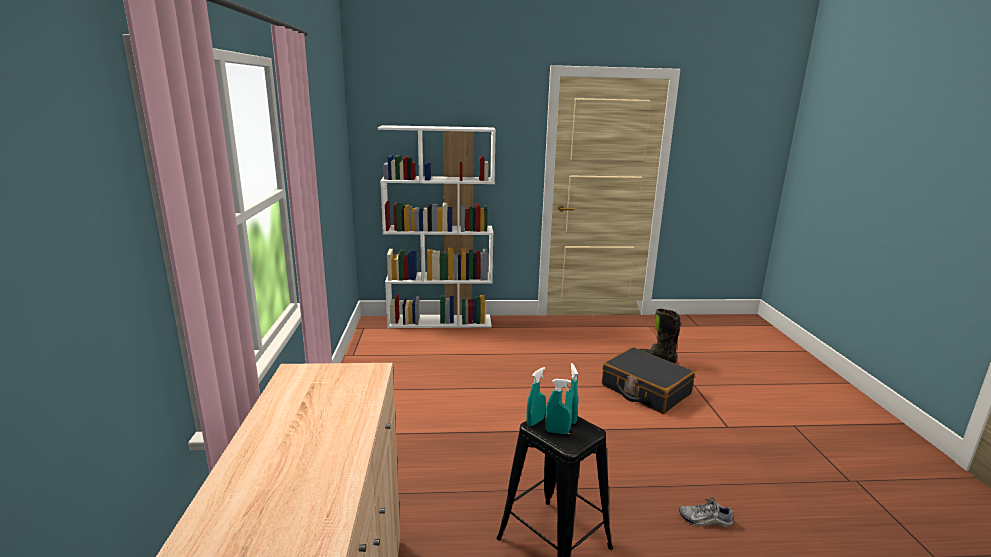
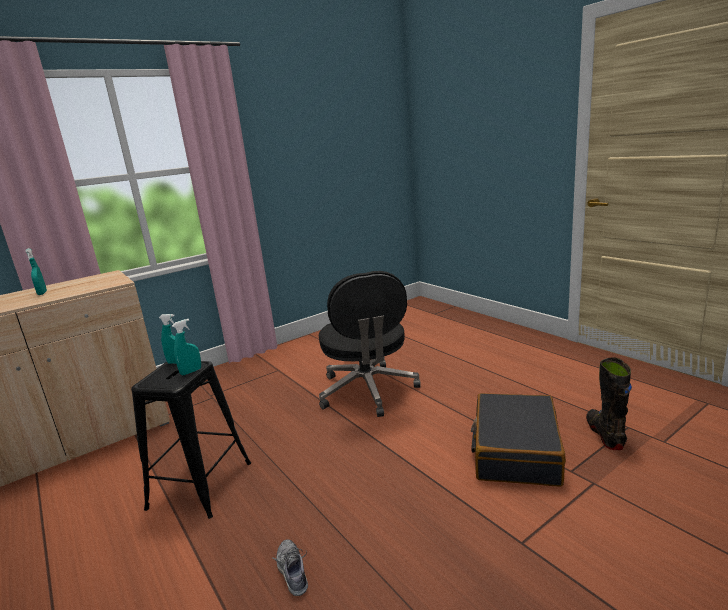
camera: 60 degrees right, 0 degrees up
(440, 321) = (464, 316): white bookcase -> none
(502, 405) = (368, 391): none -> black office chair
(557, 432) = (166, 374): turquoise spray bottle -> turquoise spray bottle (42, 293)

